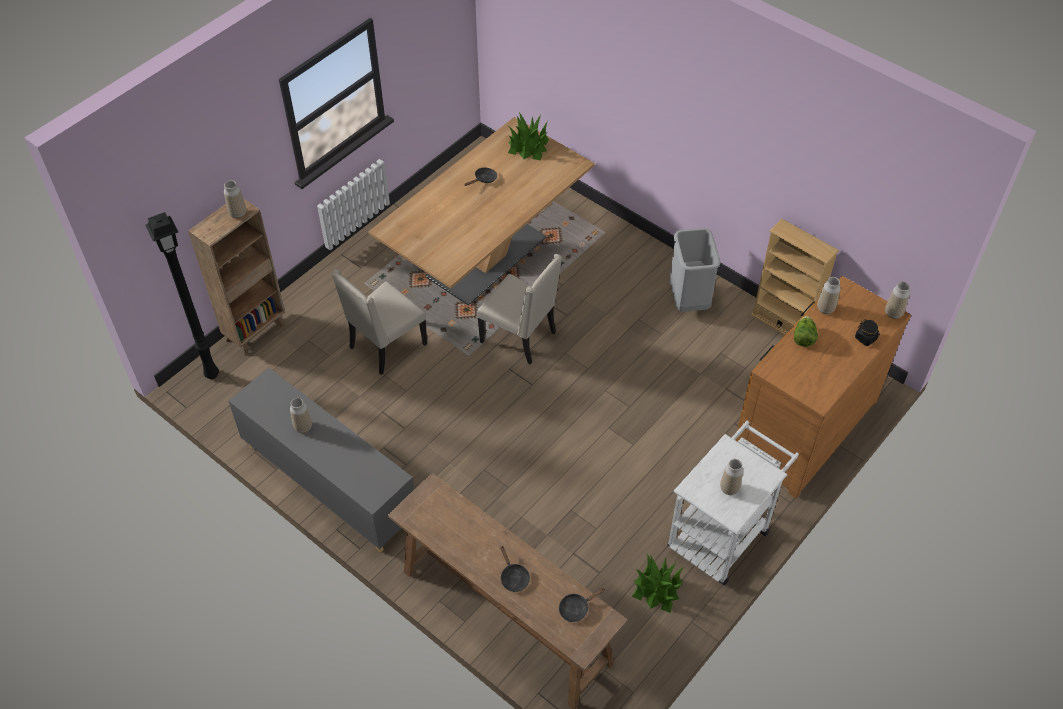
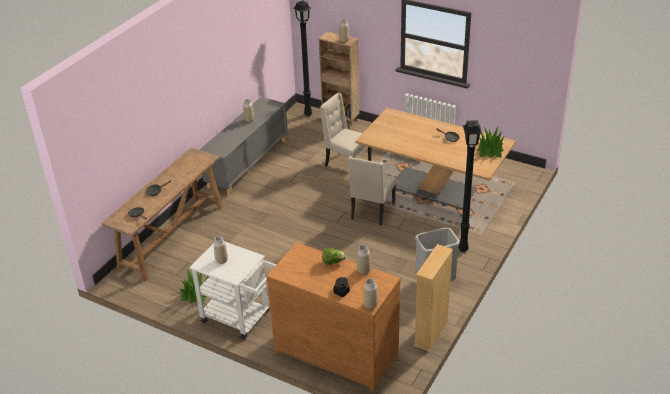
camera: 80 degrees right, 15 degrees down
(631, 256) = (464, 250): none -> black floor lamp

